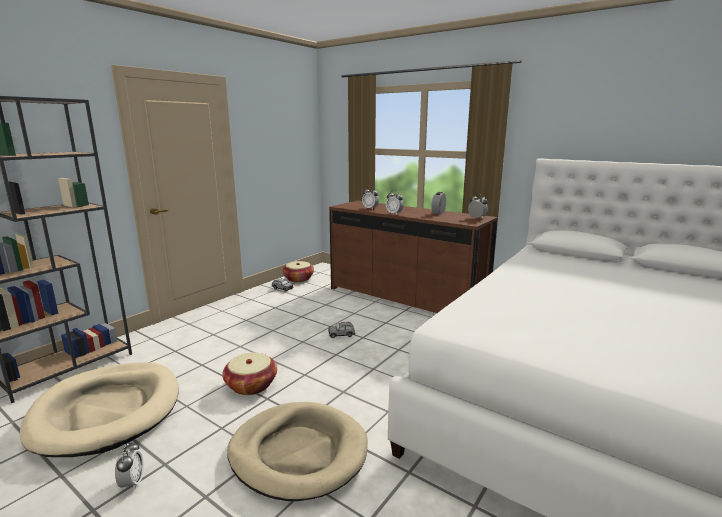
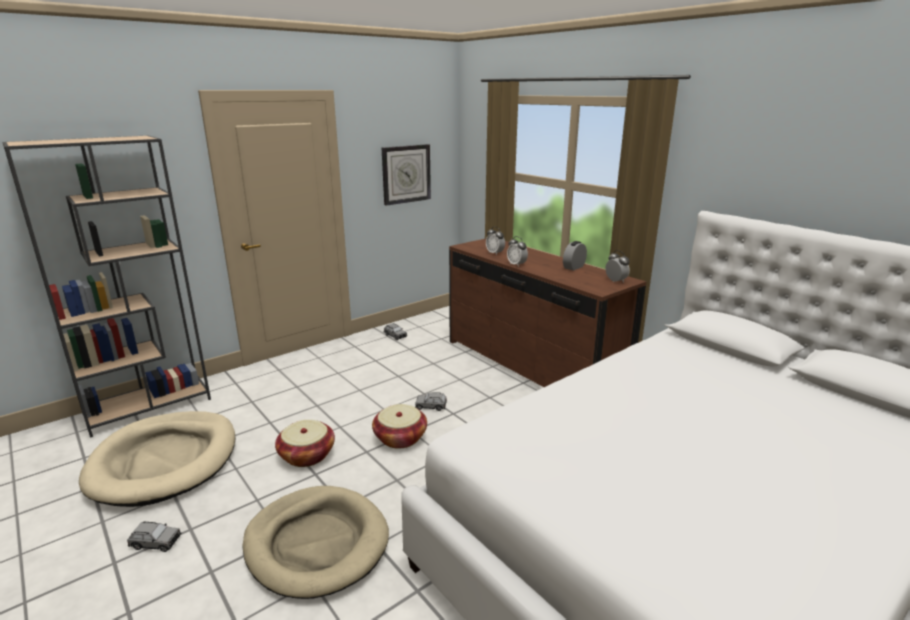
camera: 15 degrees right, 5 degrees up
(132, 483) = (155, 542): alarm clock -> grey toy car
(282, 152) = (406, 174): none -> wall clock
(298, 279) = (419, 324): basket -> basket (400, 438)

